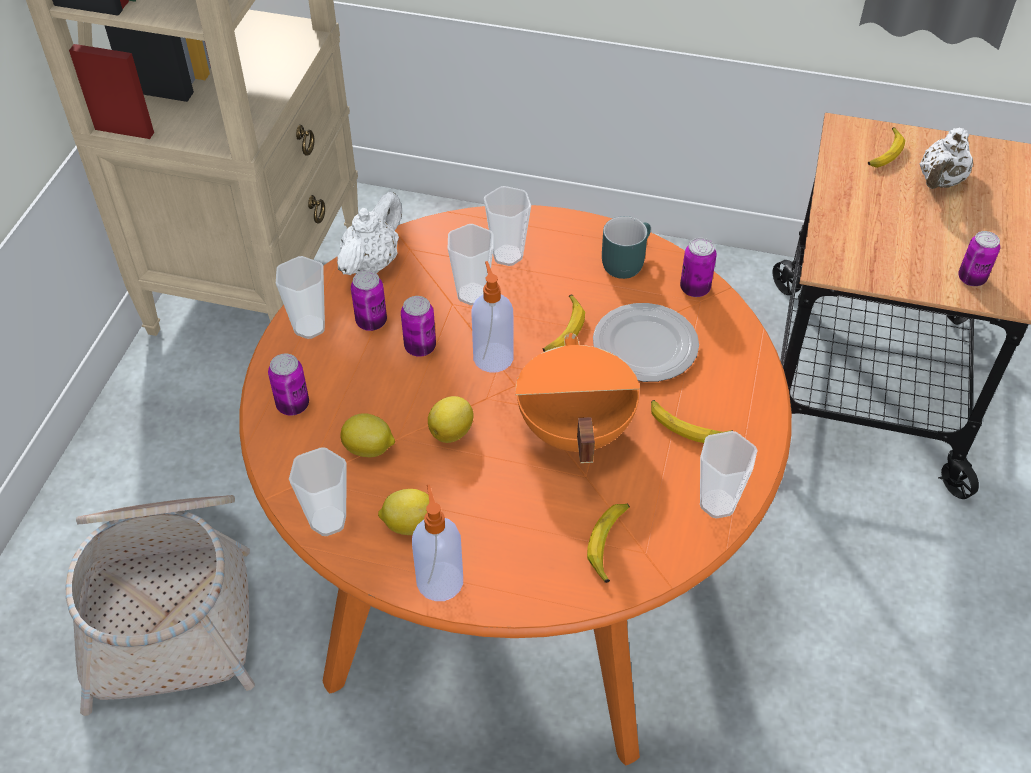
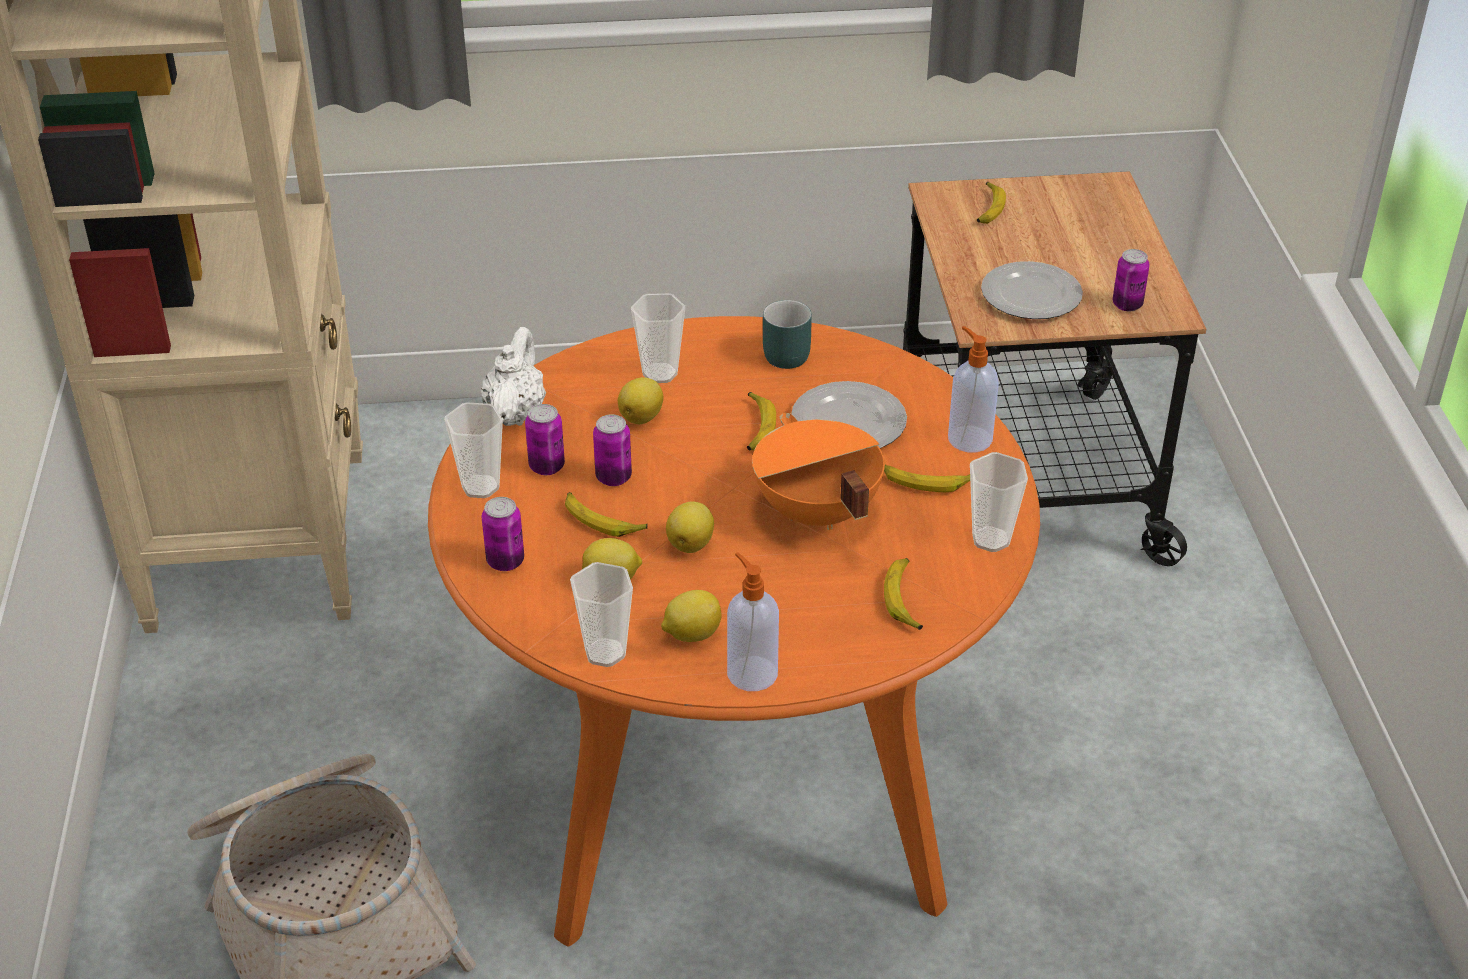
camera: 20 degrees left, 10 degrees down
(390, 387) = (602, 521): none -> banana
(472, 294) = (642, 417): cup -> lemon
(493, 356) = (696, 468): soap dispenser -> soap dispenser (968, 438)
(694, 289) = (871, 361): can -> none
(886, 249) = (1032, 296): none -> plate
(939, 182) = (1055, 224): white teapot -> none

